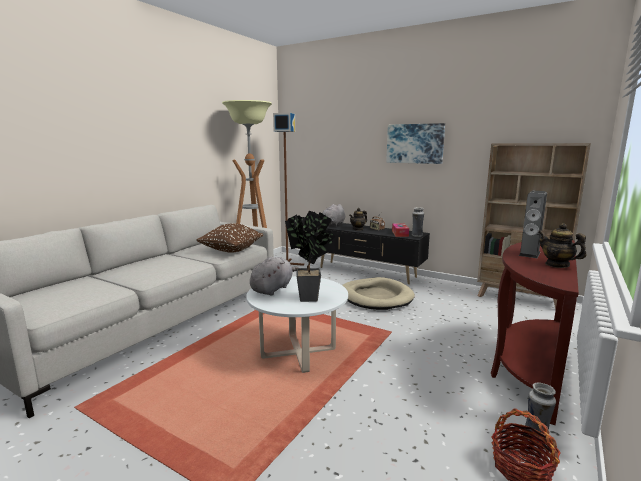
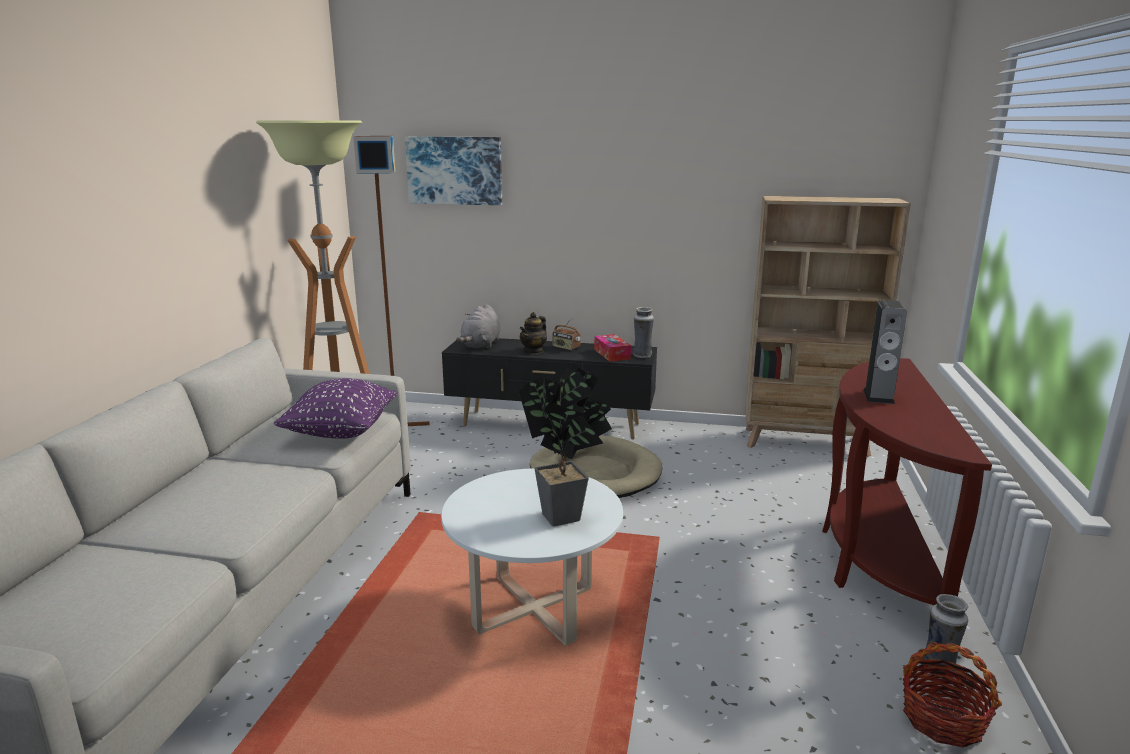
camera: 20 degrees left, 5 degrees up
(231, 250) = (341, 432): brown pillow -> purple pillow
(273, 289) = (483, 507): grey plush toy -> none
(415, 143) = (625, 193): picture -> picture (455, 170)
(557, 265) = (929, 414): teapot -> none

